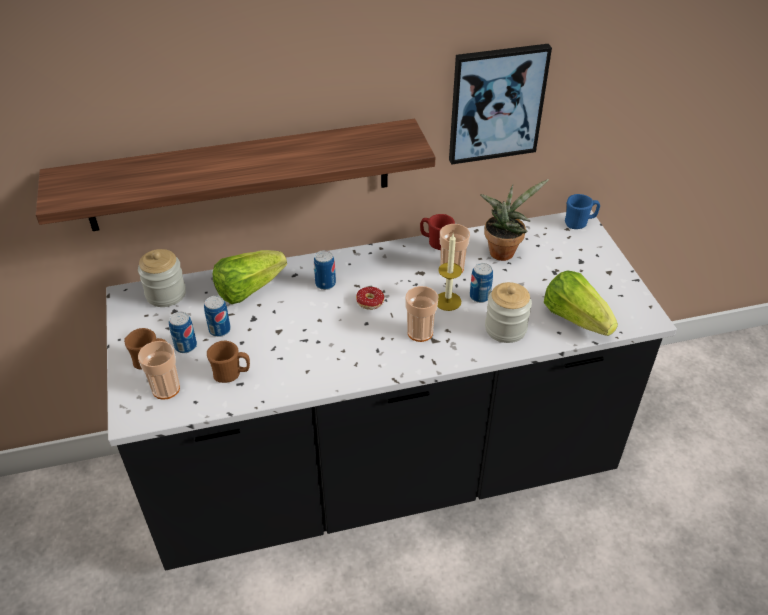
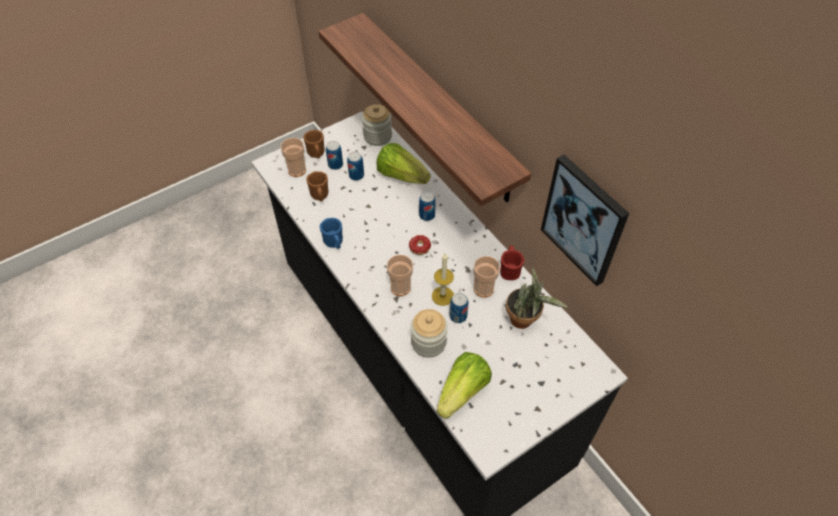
camera: 70 degrees right, 10 degrees up
(579, 223) = (597, 372): blue mug -> blue mug (334, 243)

